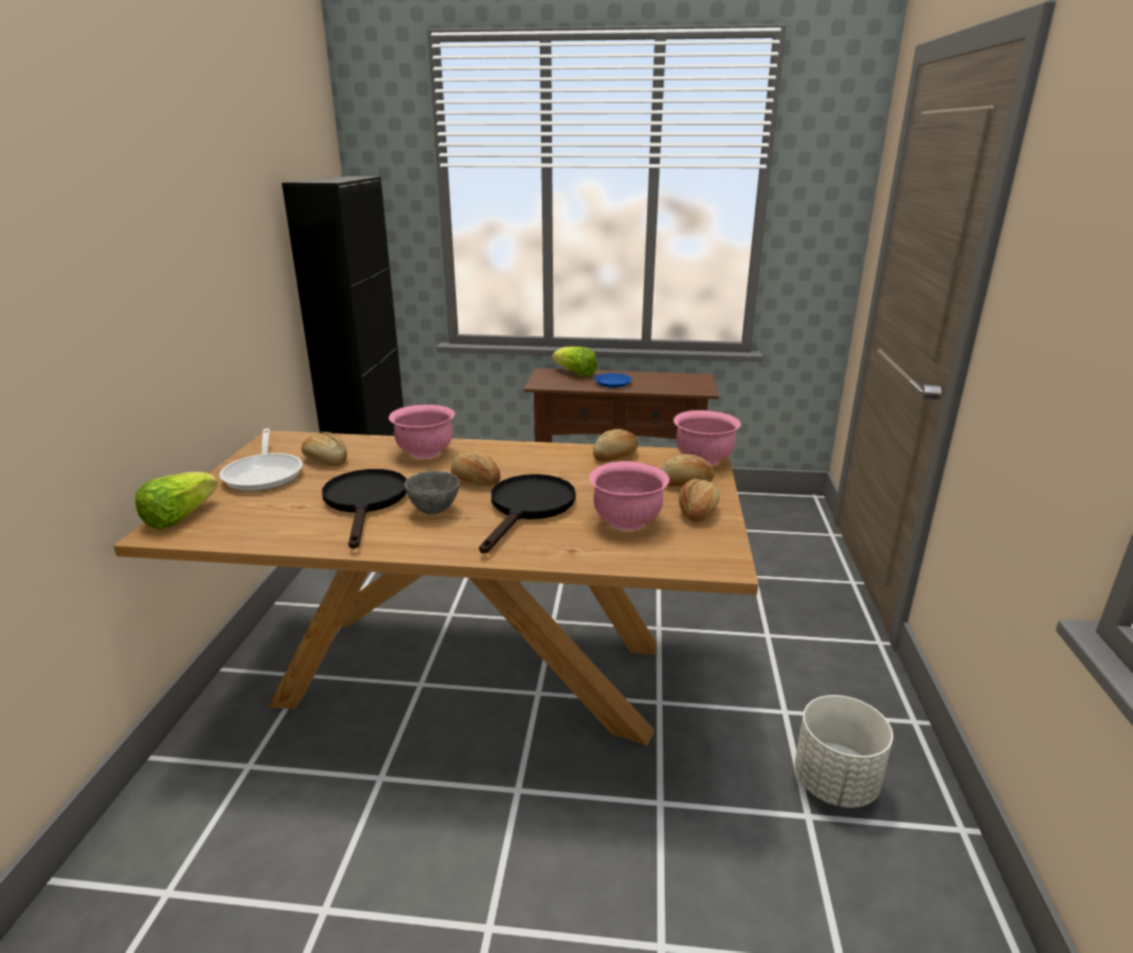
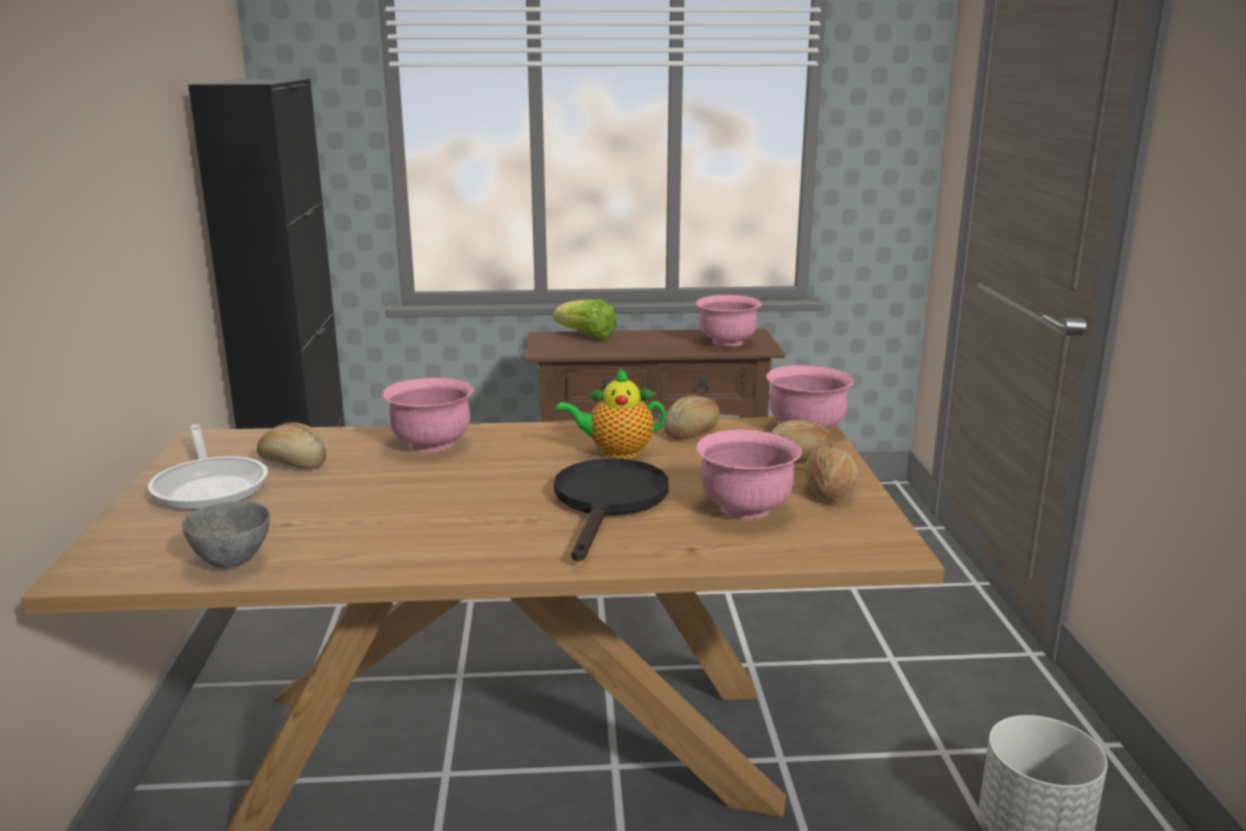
camera: 10 degrees left, 5 degrees down
(179, 517) = (108, 552): lettuce -> none
(365, 502) = (378, 512): black frying pan -> none
(434, 510) = (480, 514): grey bowl -> grey bowl (232, 561)
(475, 481) = (519, 474): bread -> none
(552, 468) = (616, 452): none -> teapot
(612, 383) = (642, 345): blue plate -> none
(677, 384) = (727, 342): none -> pink bowl

